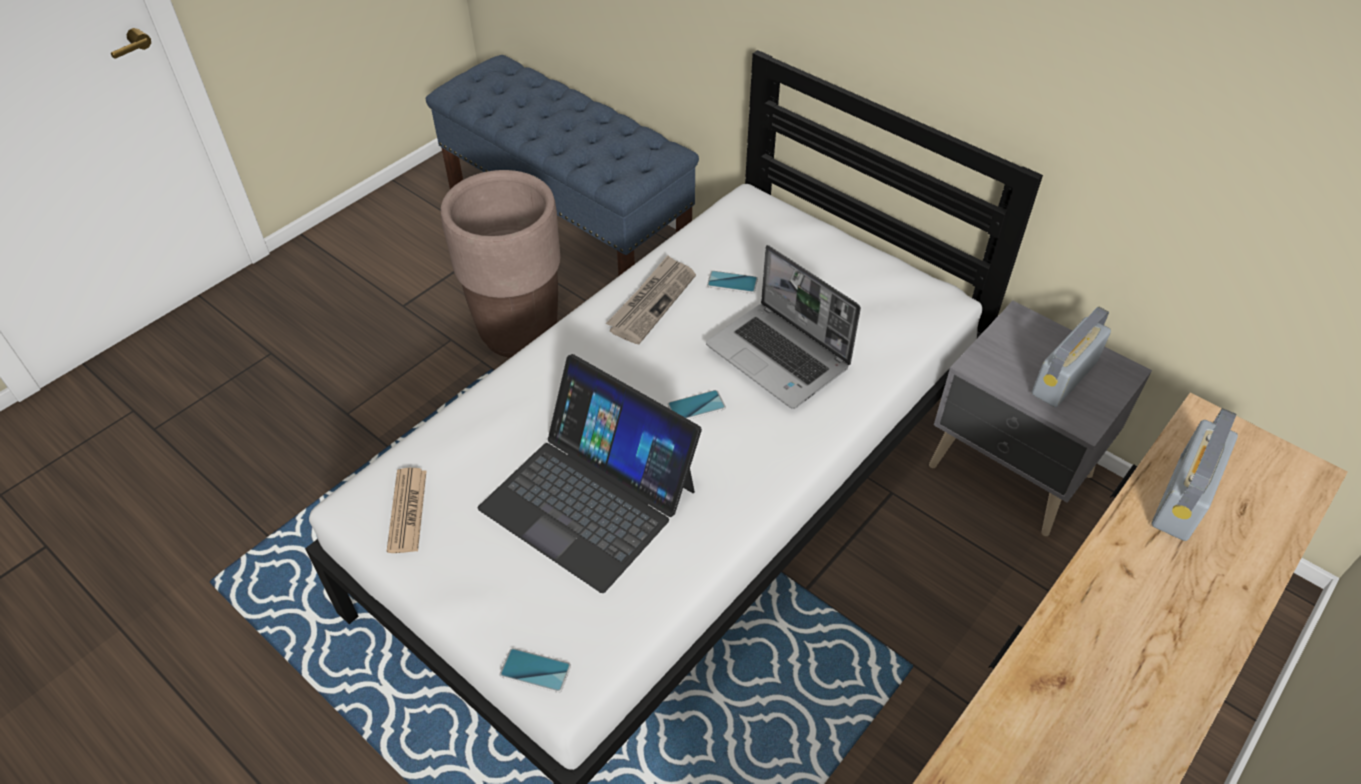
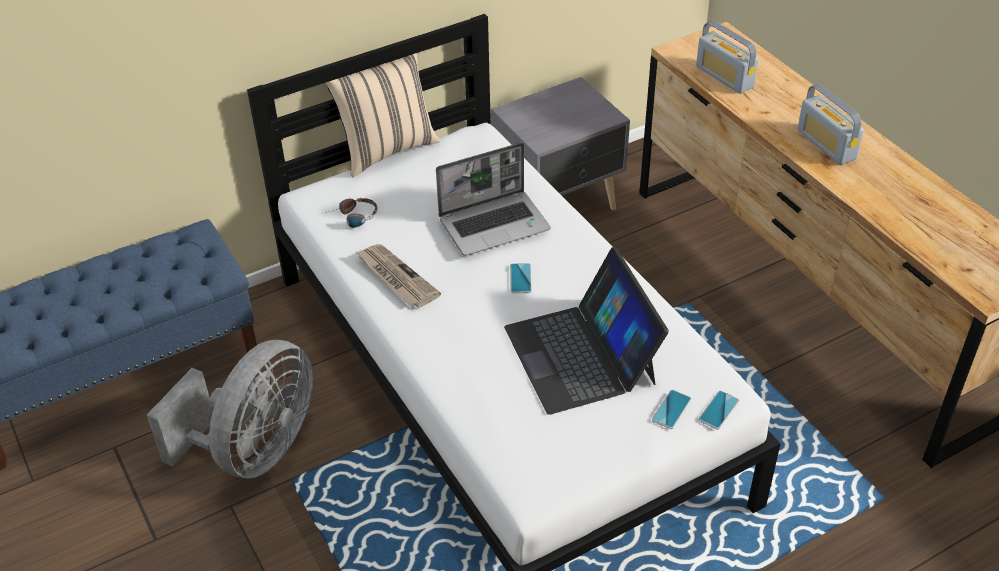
camera: 70 degrees left, 5 degrees down
(407, 511) = (551, 462): newspaper -> none
(519, 333) = (255, 450): brown planter -> grey fan
(589, 498) = (581, 354): laptop -> laptop turned 105 degrees clockwise
(730, 241) = (352, 218): none -> headphones
(732, 282) = (400, 229): phone -> phone (671, 410)
(863, 233) = (386, 150): none -> beige pillow
(1064, 378) = (570, 111): radio -> radio (826, 145)

